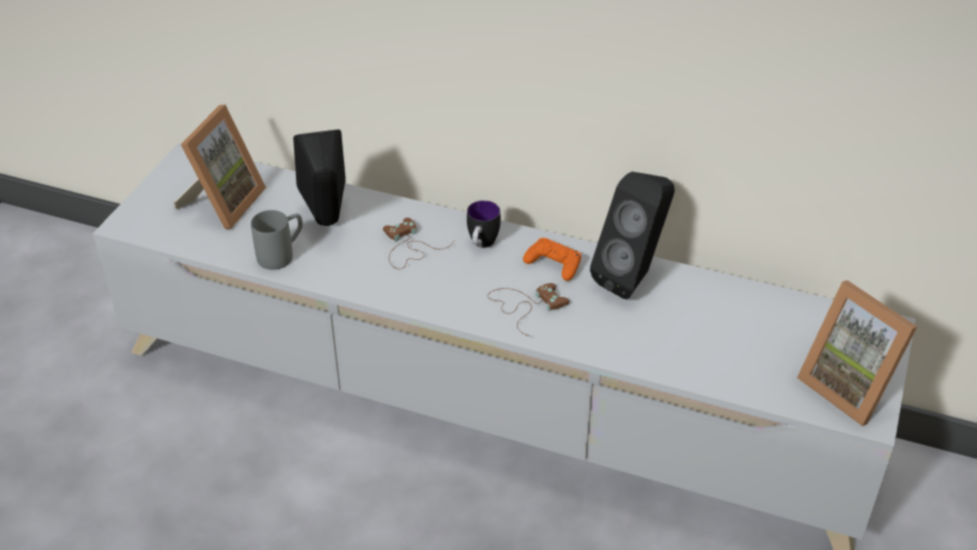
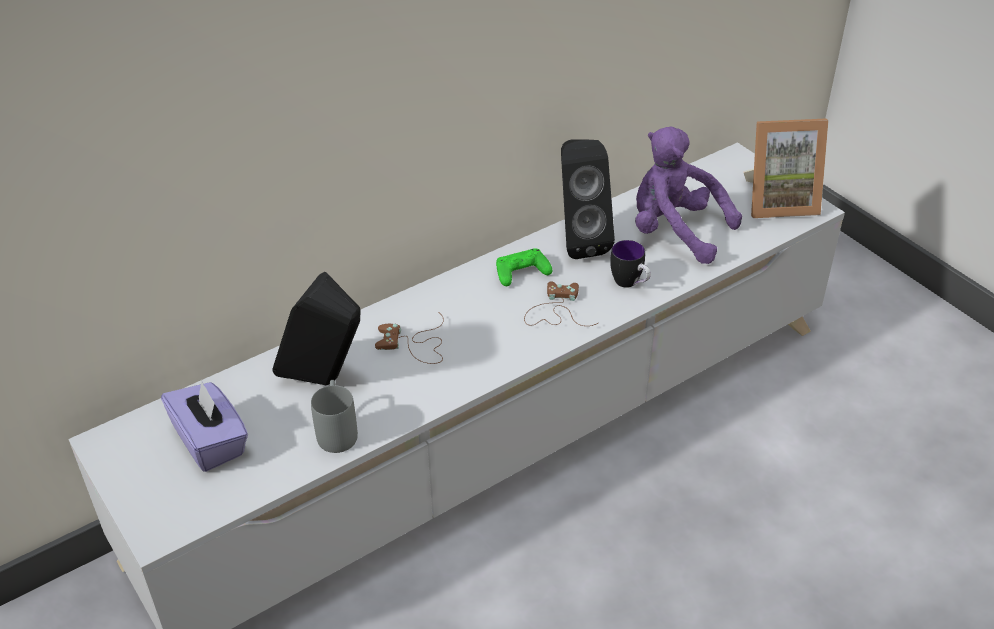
camera: 55 degrees left, 0 degrees up
(223, 203) = (211, 442): picture frame -> purple tissue box
(481, 245) = (457, 300): mug -> mug (630, 284)
(554, 264) = (521, 272): orange game controller -> green game controller
(715, 333) = (675, 232): none -> purple plush toy

